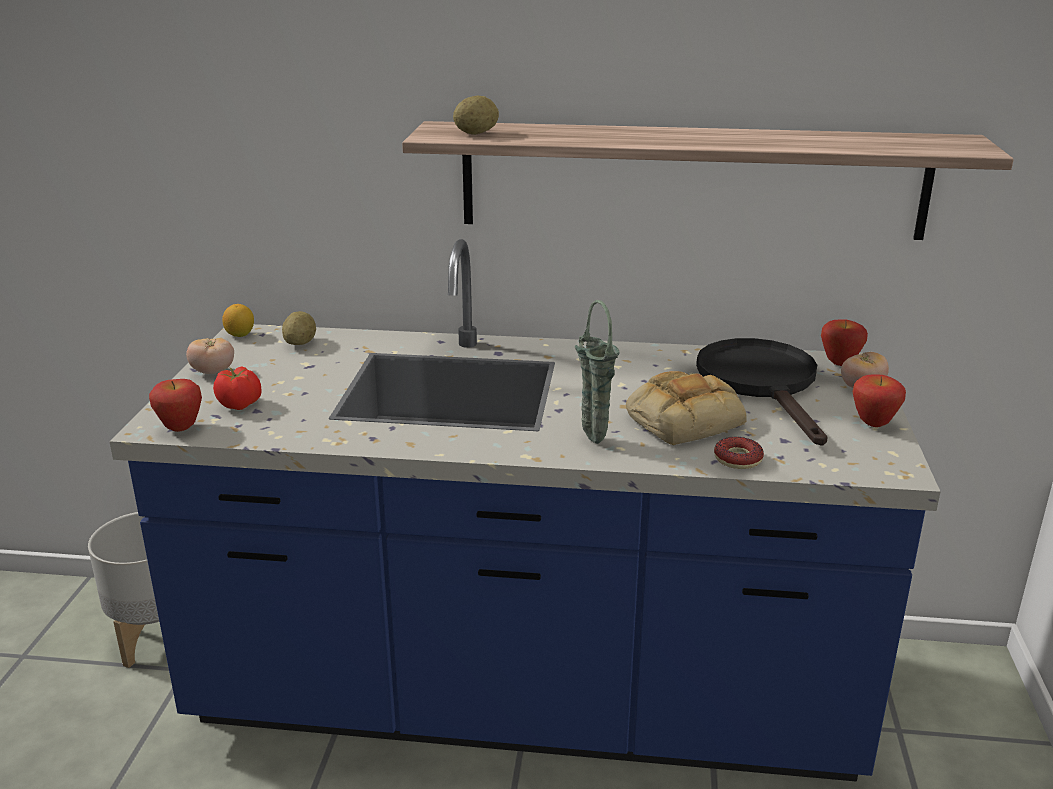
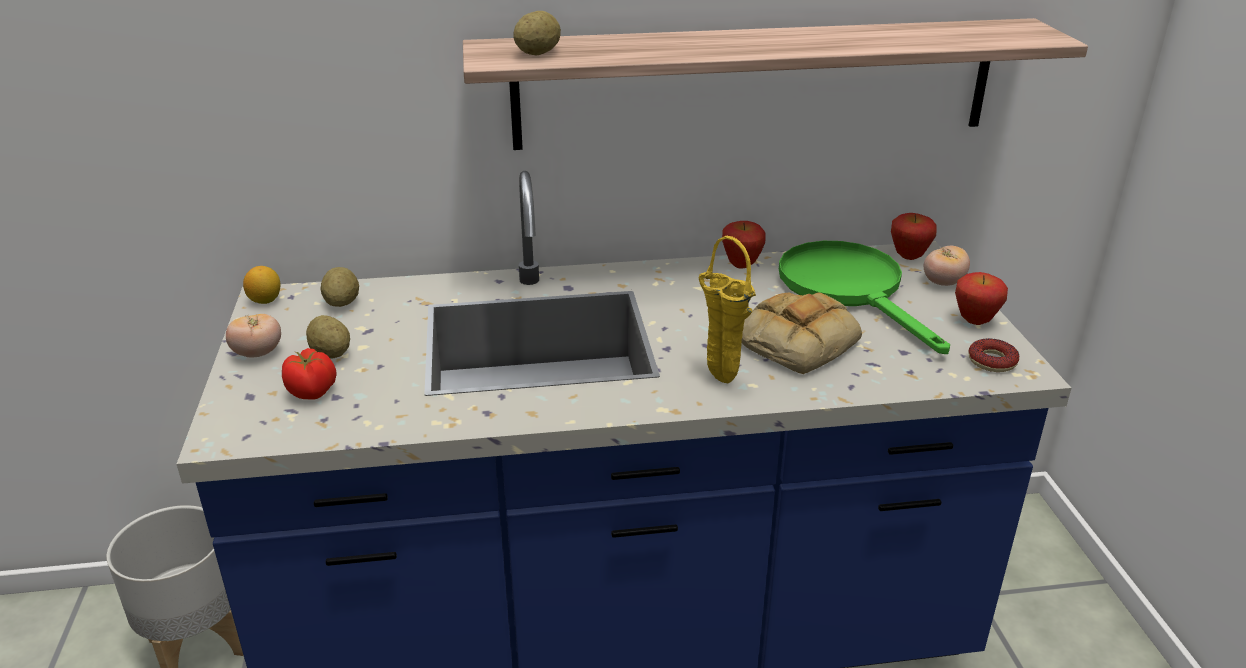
camera: 15 degrees left, 5 degrees up
(180, 428) = (257, 434): apple -> apple (741, 265)
(270, 379) = (330, 353): none -> potato
(591, 439) = (718, 378): green vase -> yellow vase
(738, 459) = (872, 380): donut -> donut (992, 361)
(763, 384) = (850, 290): black frying pan -> green frying pan

